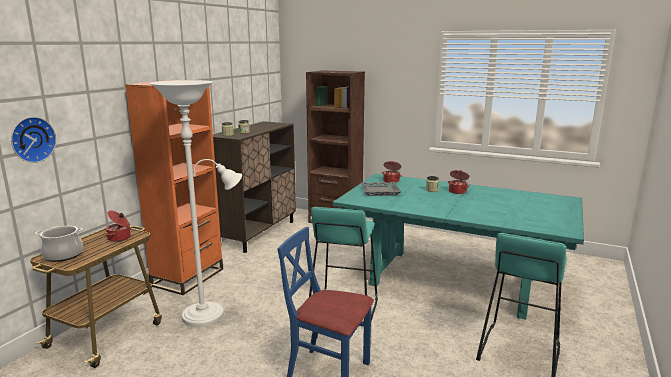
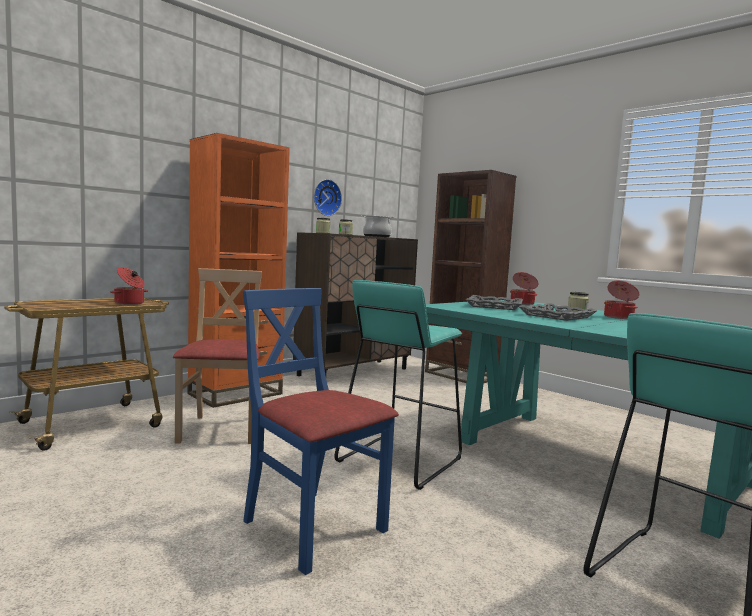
camera: 20 degrees right, 10 degrees down
(31, 139) = (56, 169): wall clock -> wall clock (326, 197)
(63, 255) = (49, 303): cooking pot -> cooking pot (376, 236)
(208, 314) = (221, 429): white floor lamp -> beige chair
(426, 199) = (557, 316): none -> grey tray

